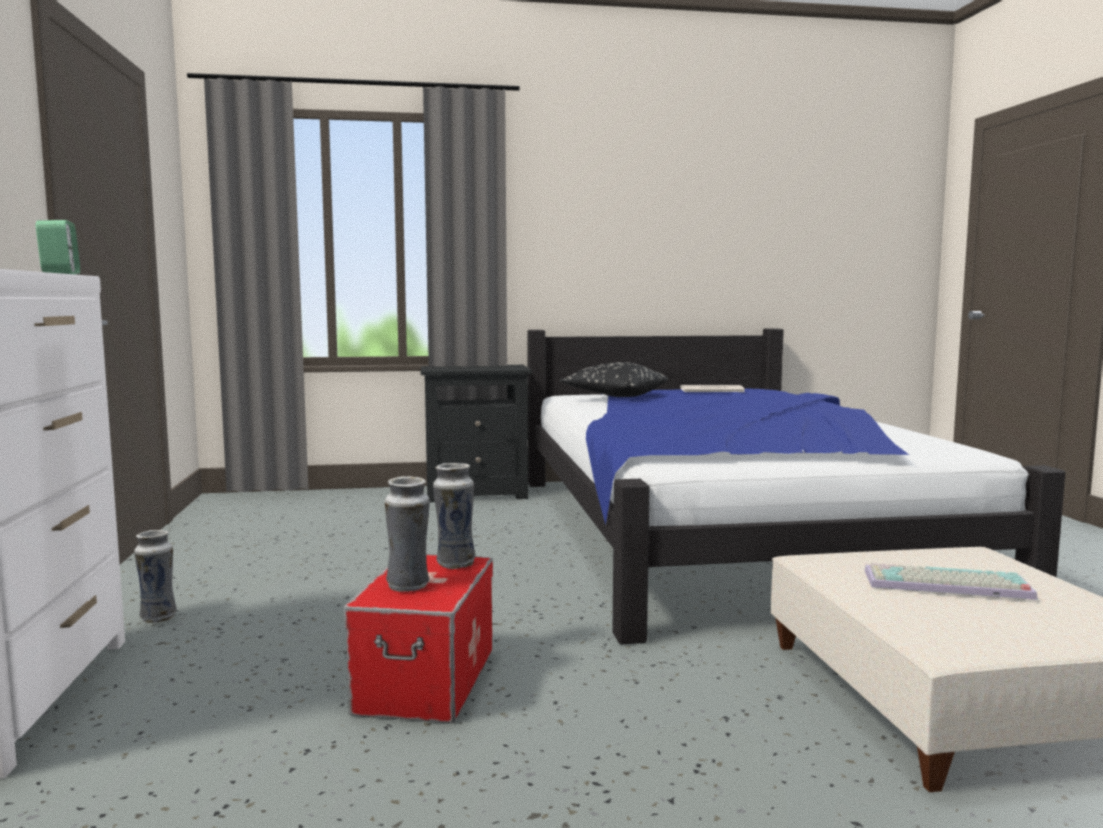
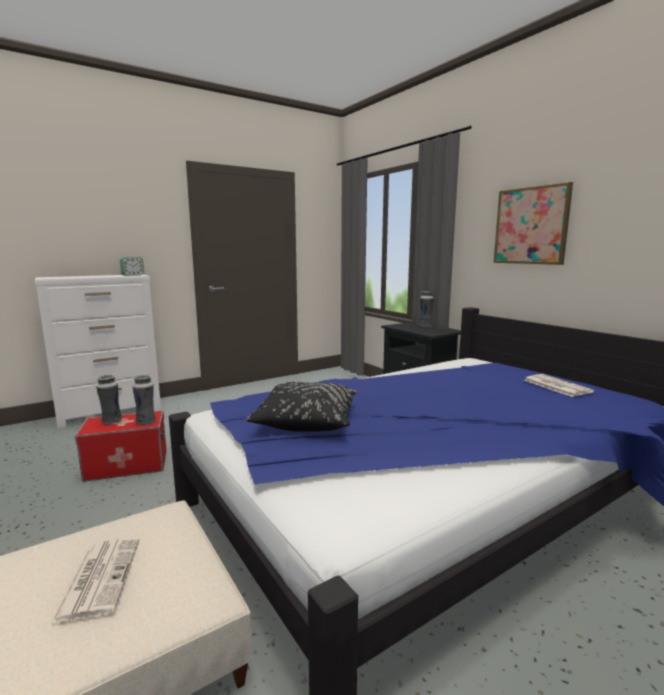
camera: 65 degrees right, 5 degrees up
(158, 617) = (185, 405): vase -> vase (425, 326)
(601, 224) = (531, 226): none -> picture
(614, 396) = (464, 368): black pillow -> black pillow (306, 421)
(945, 585) = (100, 577): keyboard -> newspaper

